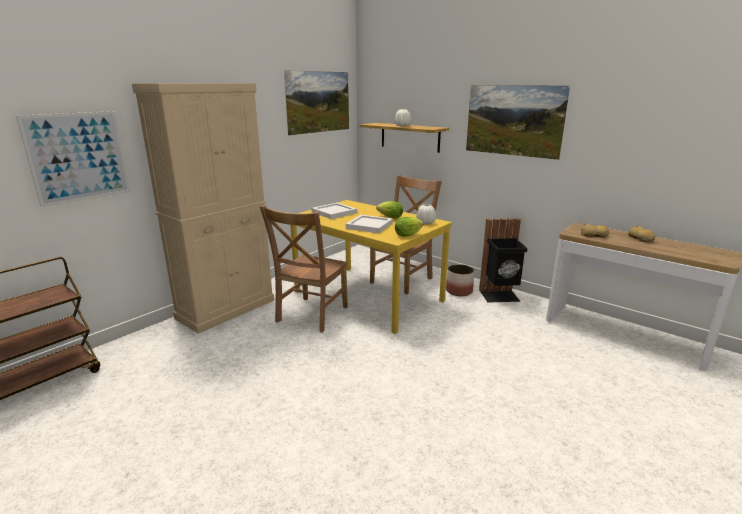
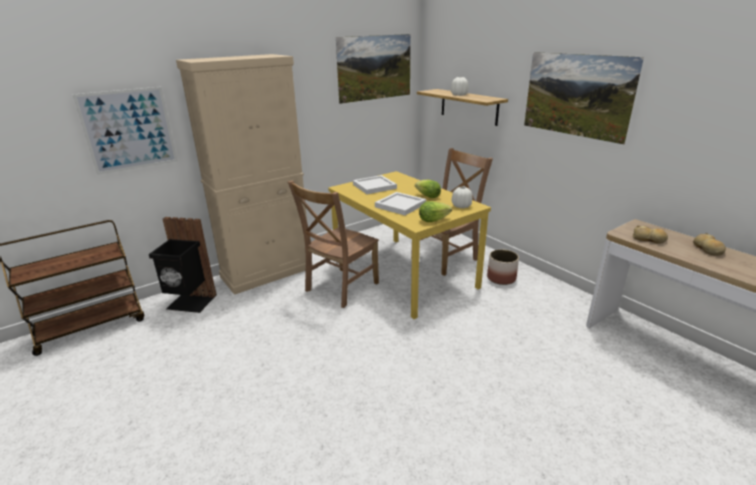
camera: 15 degrees right, 5 degrees up
(500, 296) = (545, 289): black trash can -> black trash can (190, 303)

